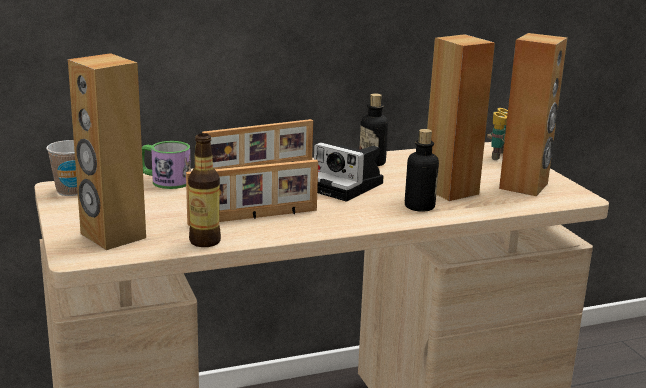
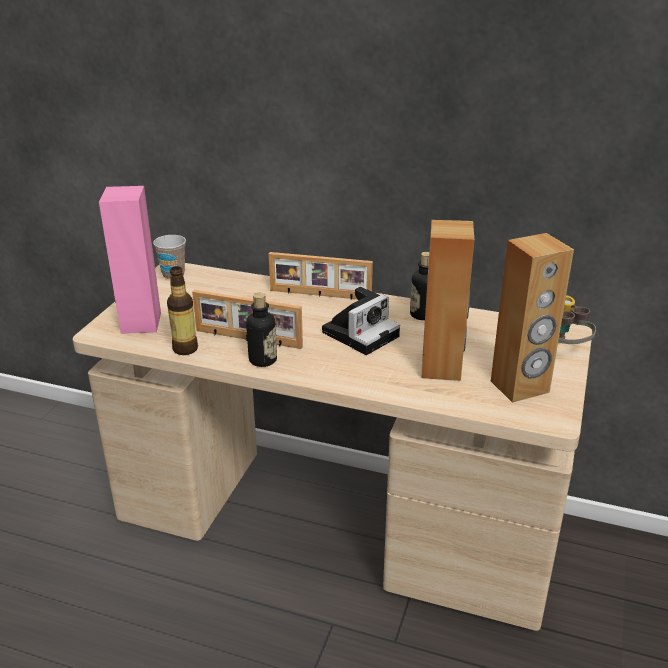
camera: 40 degrees right, 10 degrees up
(112, 236) = (140, 323): brown speaker -> pink speaker
(164, 181) = (241, 284): mug -> none
(346, 186) = (361, 333): camera -> camera turned 120 degrees counterclockwise
(419, 206) = (386, 374): bottle -> bottle (263, 360)

